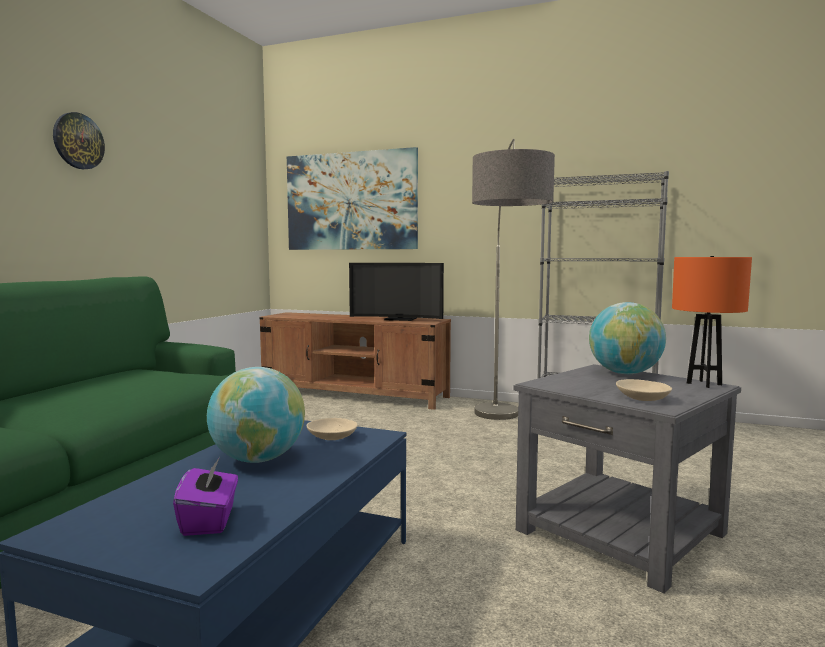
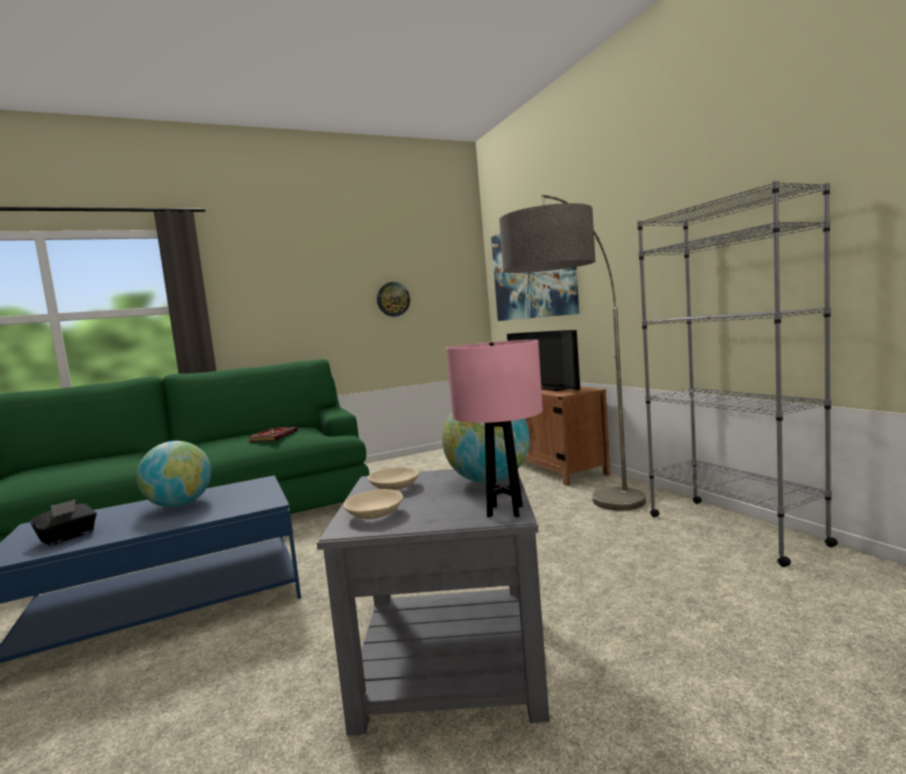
camera: 45 degrees right, 0 degrees up
(78, 141) = (293, 267): wall clock -> wall clock (393, 299)
(149, 379) = (273, 436): none -> book
(209, 520) = (68, 537): purple tissue box -> black tissue box
(333, 437) = (247, 498): beige bowl -> beige bowl (395, 487)
(703, 384) = (505, 511): orange table lamp -> pink table lamp

